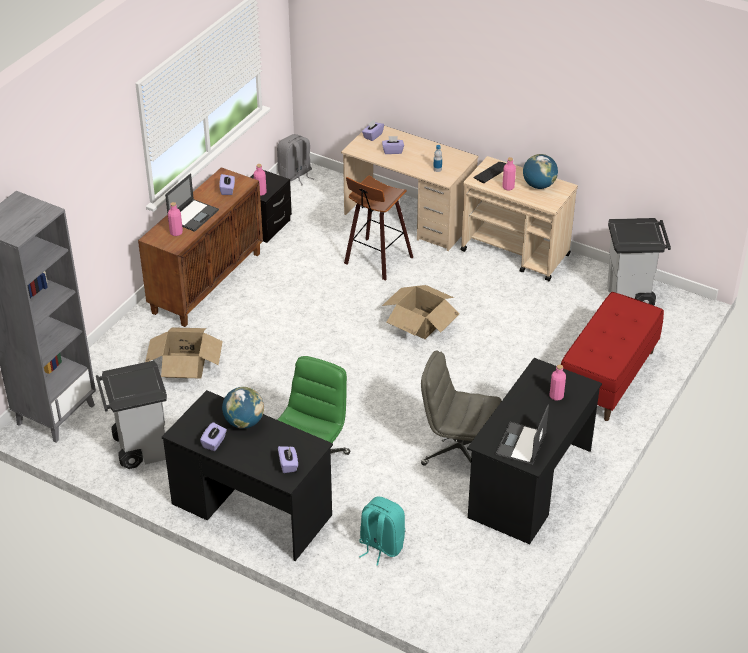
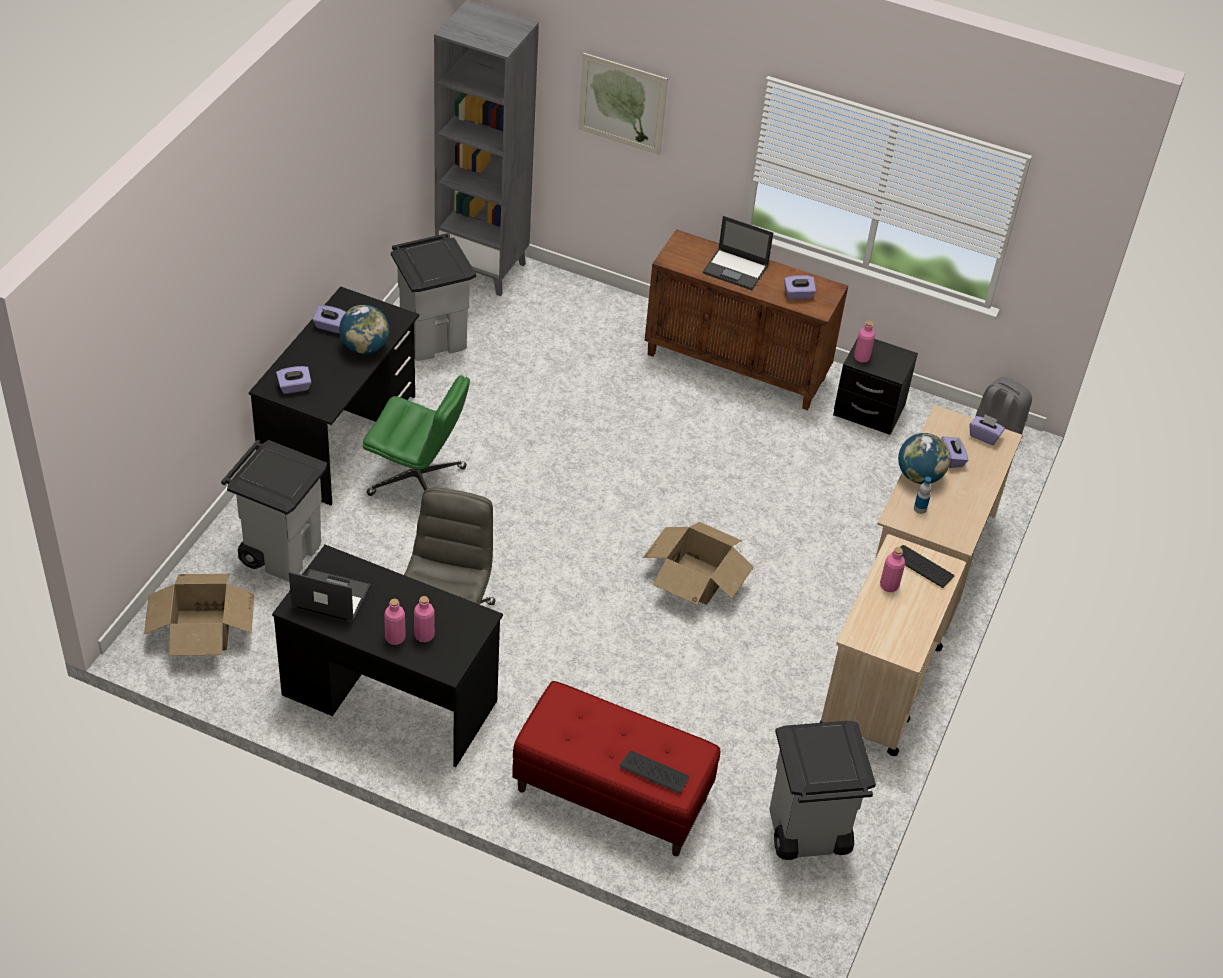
camera: 80 degrees right, 5 degrees up
(71, 196) = (622, 103): none -> picture
(176, 233) = (697, 258): pink bottle -> pink bottle (395, 638)
(185, 365) = (577, 361): cardboard box -> cardboard box (202, 630)
(376, 261) = (821, 528): stool -> none
(380, 546) = (281, 551): turquoise backpack -> grey trash can
(539, 185) = (903, 623): globe -> globe (919, 476)
(635, 320) = (654, 773): none -> keyboard

